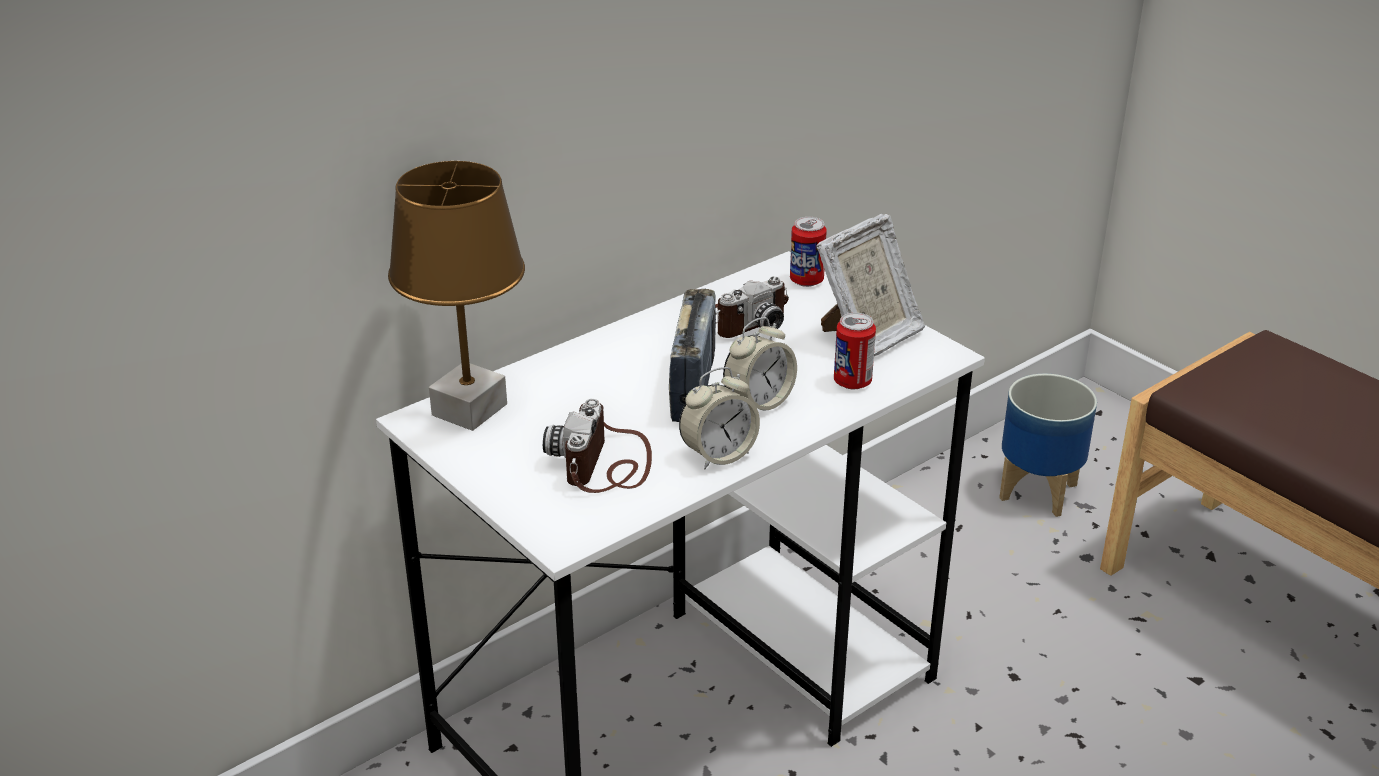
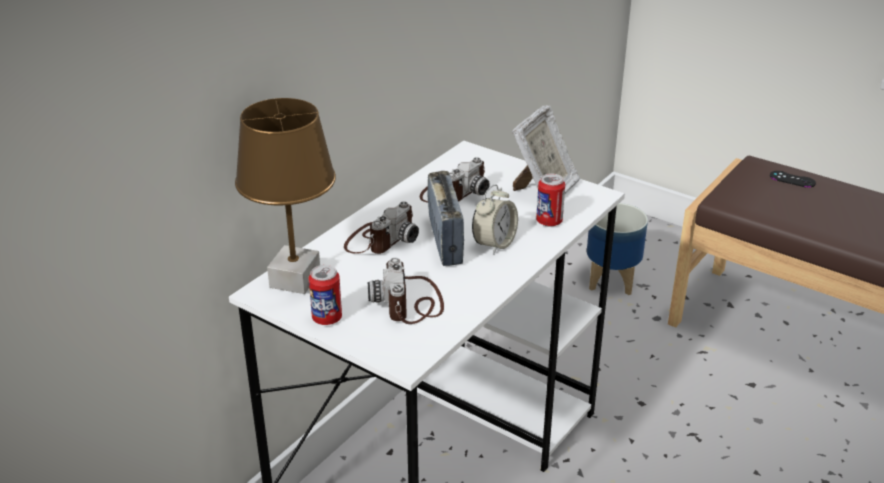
camera: 15 degrees left, 0 degrees up
(606, 373) = (380, 239): none -> camera
(718, 455) = (485, 284): alarm clock -> none
(806, 281) = (485, 158): can -> can (327, 318)
(1318, 376) = (792, 179): none -> black game controller

